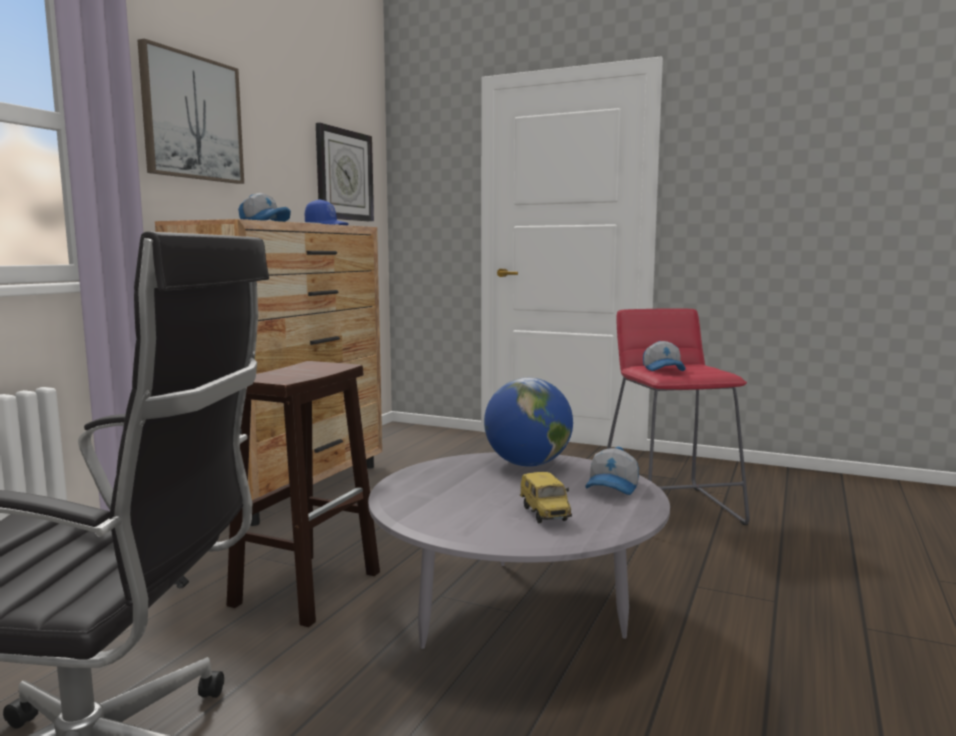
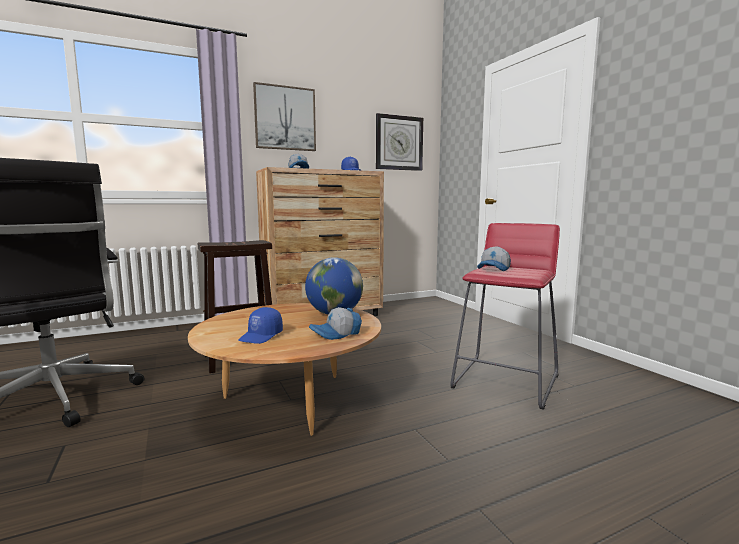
camera: 40 degrees right, 0 degrees up
(516, 613) = (291, 400): grey coffee table -> brown coffee table
(546, 515) = (261, 336): toy car -> blue cap

